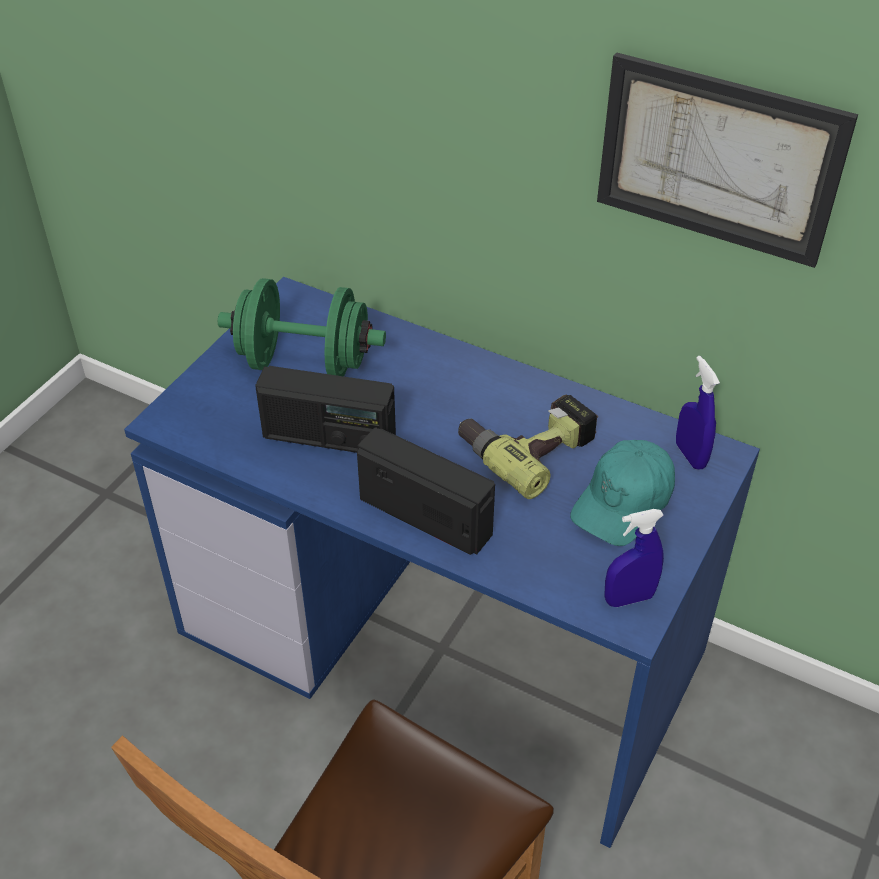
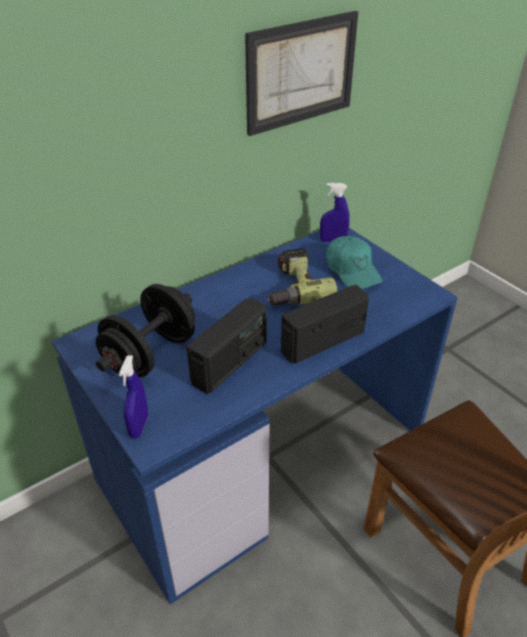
camera: 65 degrees left, 5 degrees down
(305, 363) = (151, 354): green dumbbell -> black dumbbell
(629, 598) = (417, 290): blue spray bottle -> blue spray bottle (139, 426)

